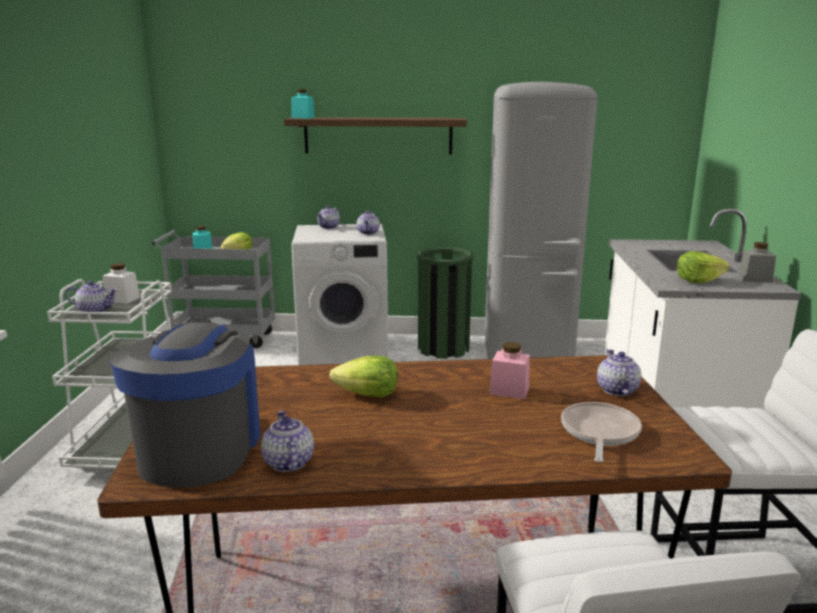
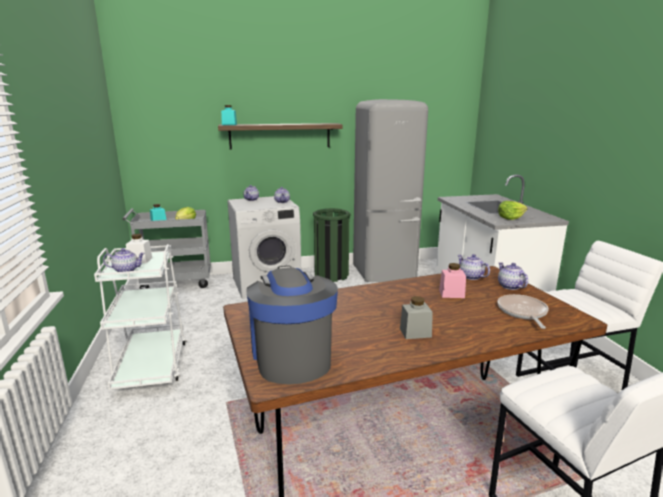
camera: 15 degrees left, 0 degrees up
(287, 462) = (358, 356): teapot -> teapot (471, 276)
(368, 394) = (369, 306): lettuce -> none
(755, 279) = (538, 215): grey jar -> grey jar (415, 333)

